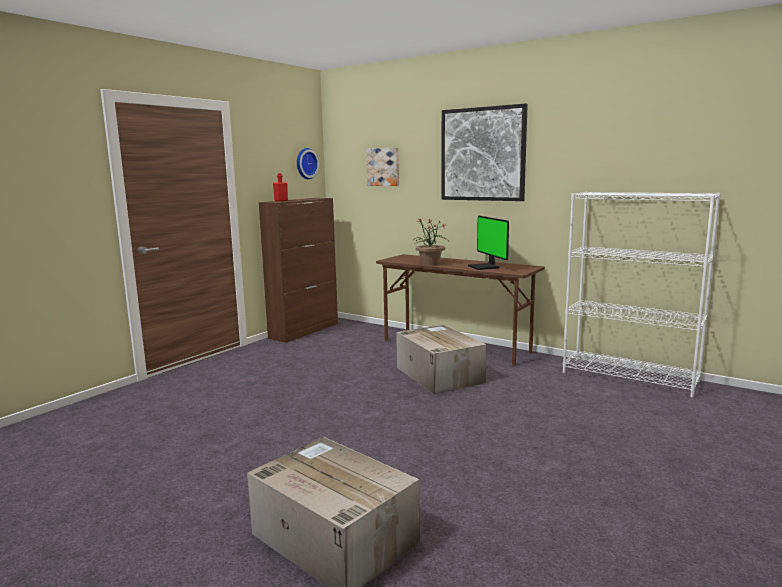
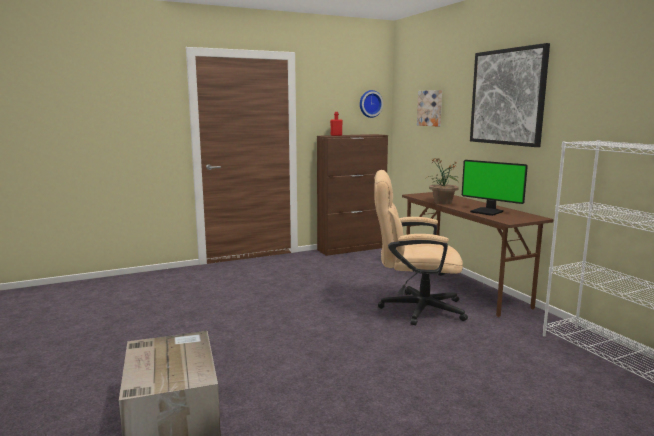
camera: 30 degrees right, 0 degrees up
(438, 375) = (413, 308): cardboard box -> beige office chair
(485, 267) = (487, 212): monitor -> monitor turned 60 degrees counterclockwise

